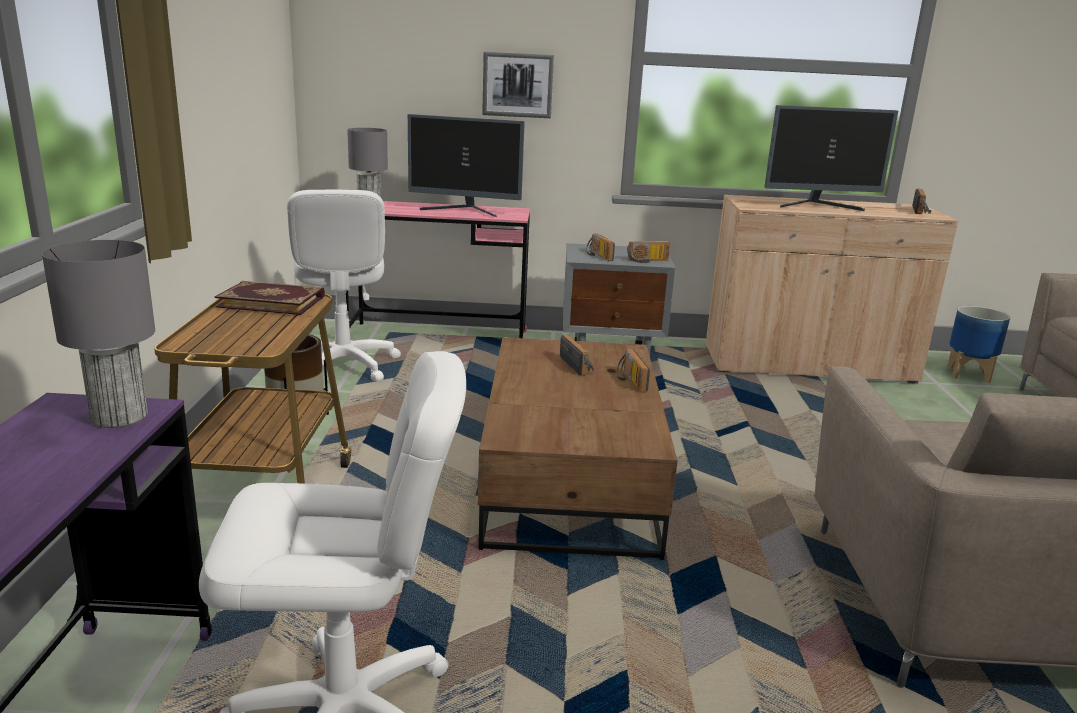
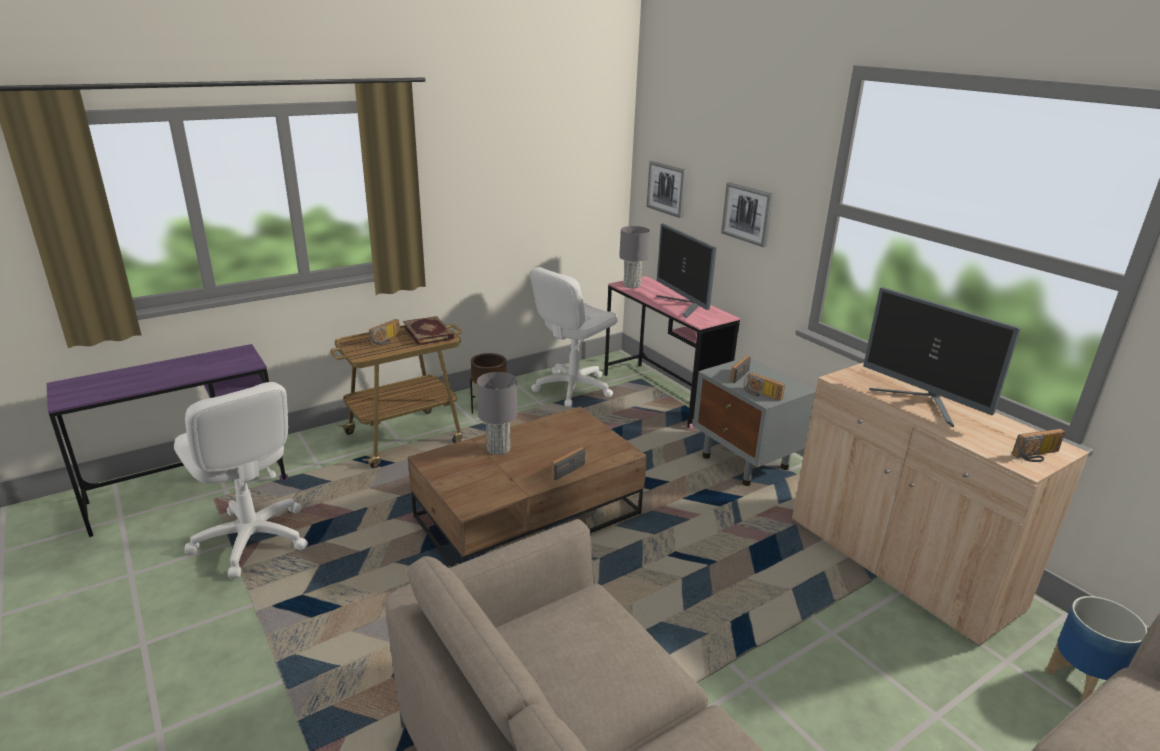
camera: 55 degrees right, 5 degrees up
(120, 418) = (237, 364): grey table lamp -> grey table lamp (498, 449)
(373, 76) = (667, 189): none -> picture
(578, 366) = (566, 445): radio -> radio (387, 340)

